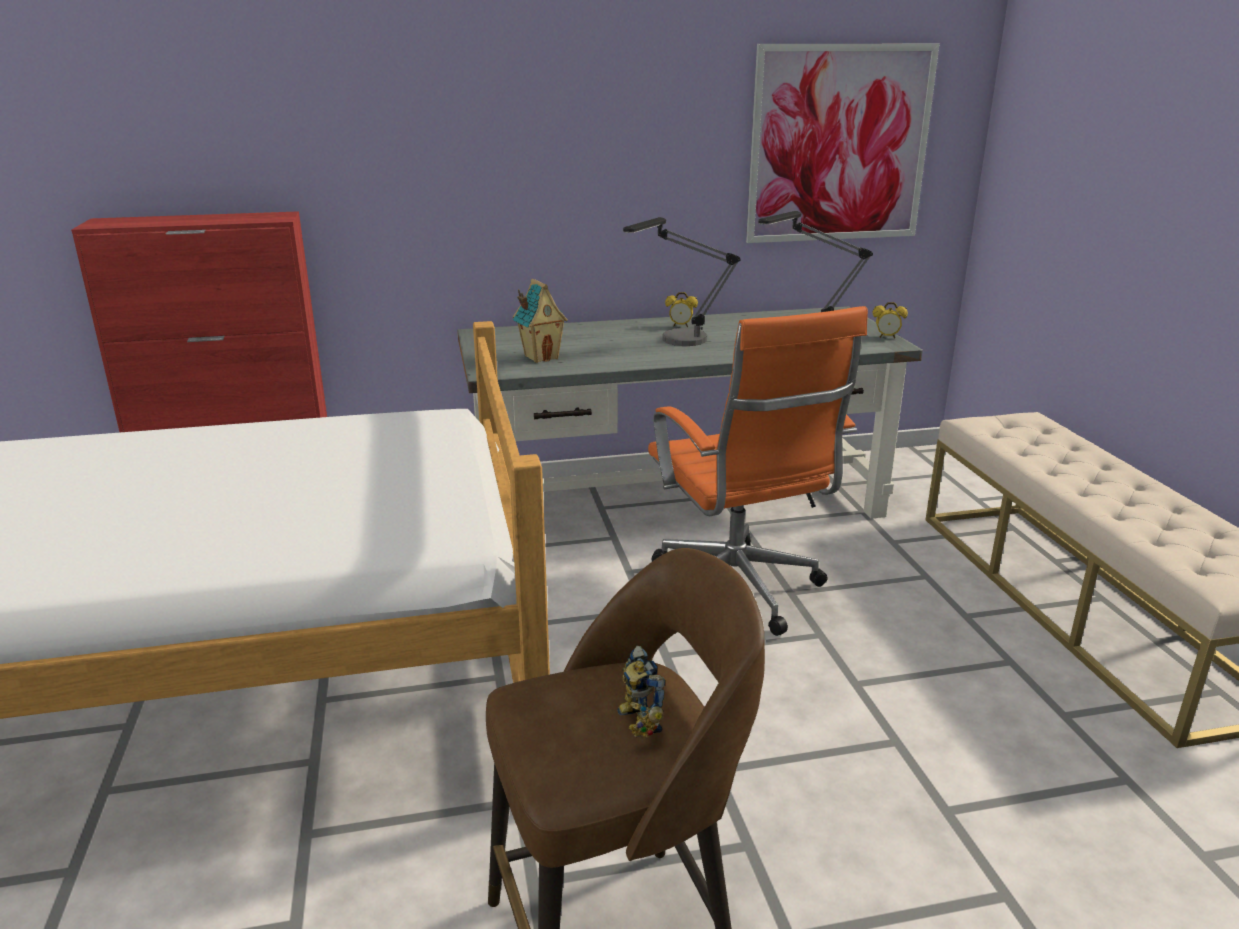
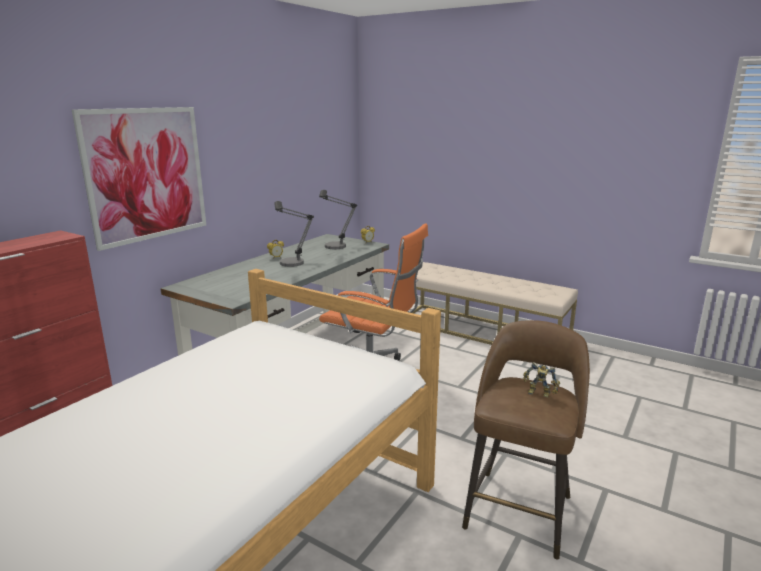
camera: 45 degrees left, 5 degrees down
(541, 357) = (243, 288): toy house -> none
(839, 145) = (314, 156): picture -> picture (146, 174)

